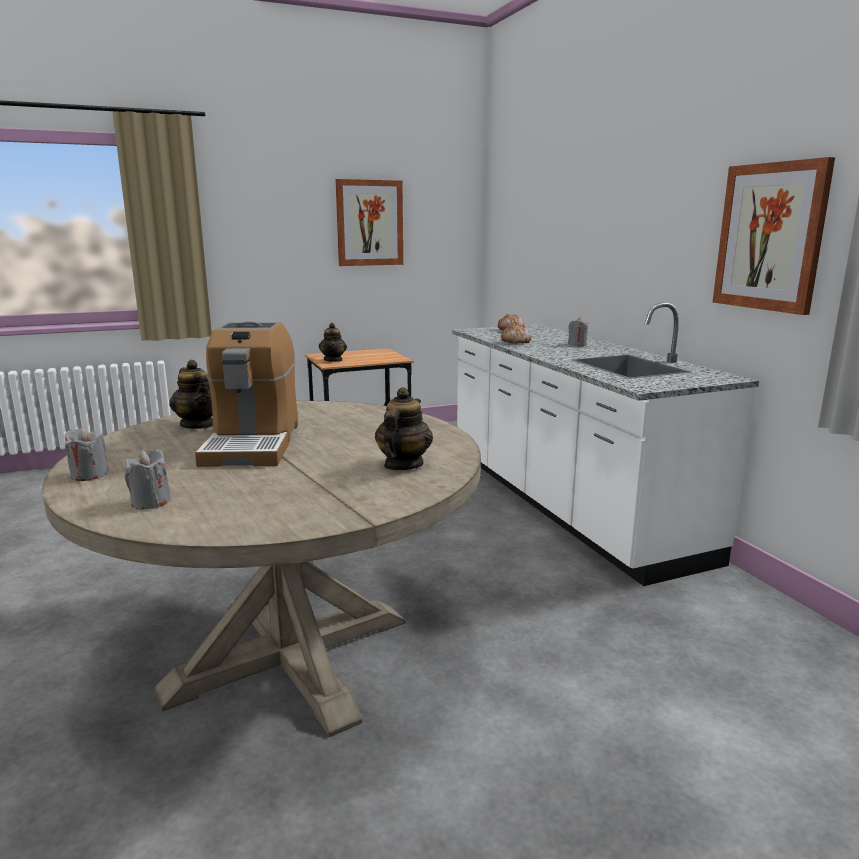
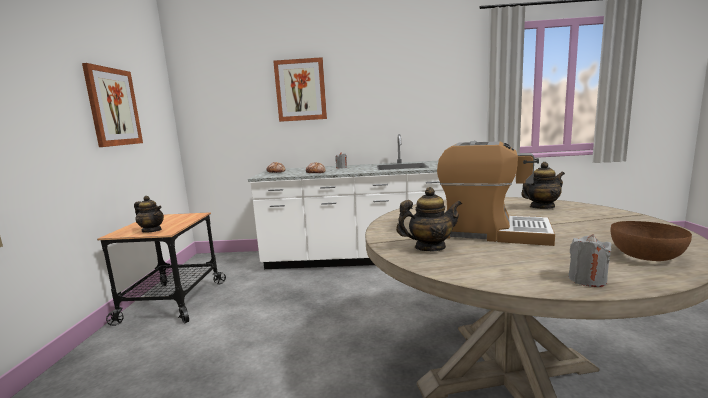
camera: 65 degrees left, 5 degrees down
(151, 502) = (645, 256): grey candle -> brown bowl
(403, 465) = (541, 207): teapot -> teapot turned 120 degrees clockwise
(770, 237) = (438, 100): picture -> picture (300, 90)

